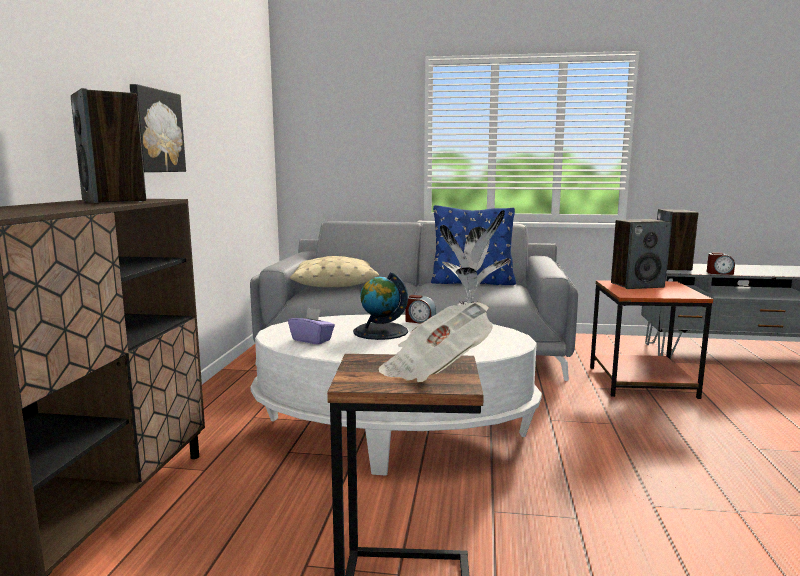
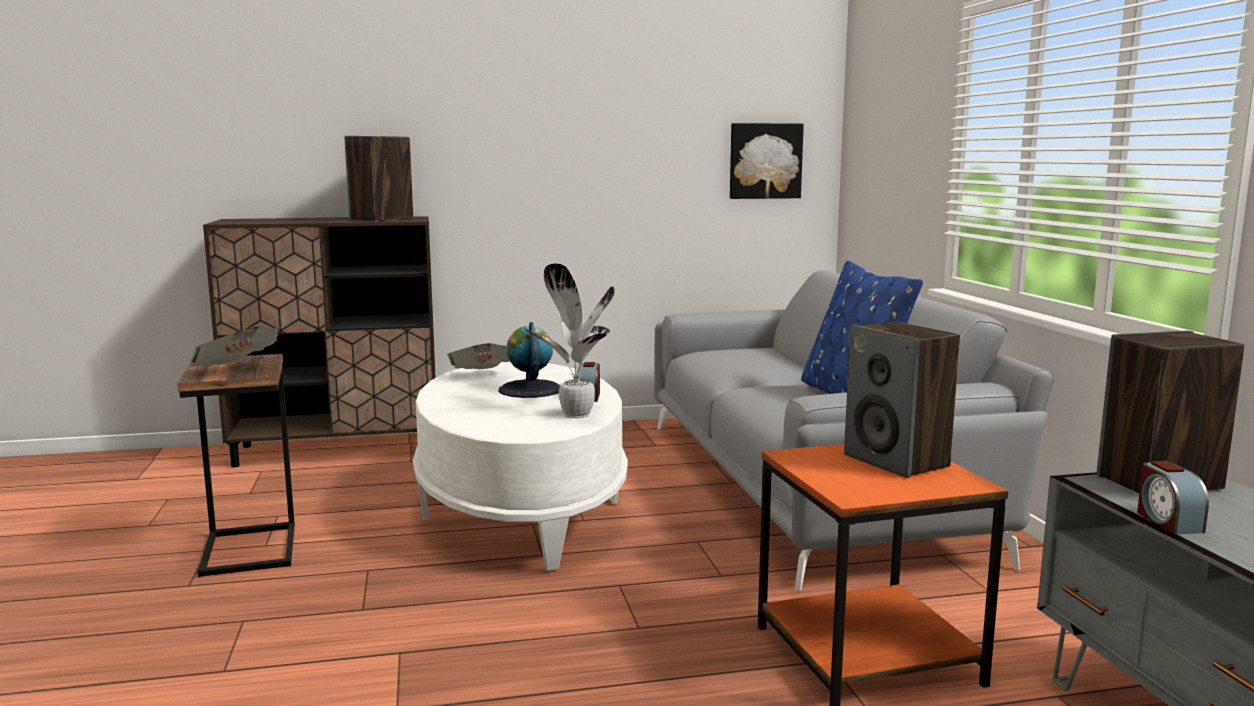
camera: 70 degrees right, 0 degrees up
(155, 131) = (529, 155): picture -> picture (765, 161)
(312, 340) = (482, 376): purple tissue box -> newspaper
(333, 283) = (746, 352): beige pillow -> none

